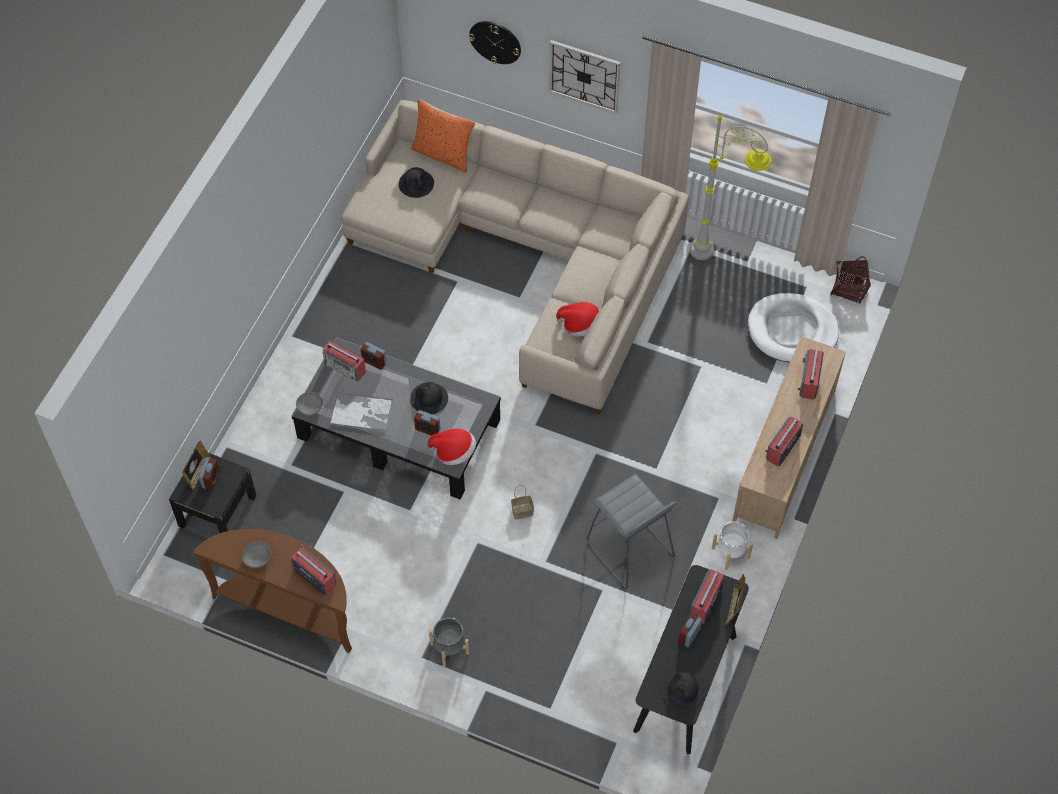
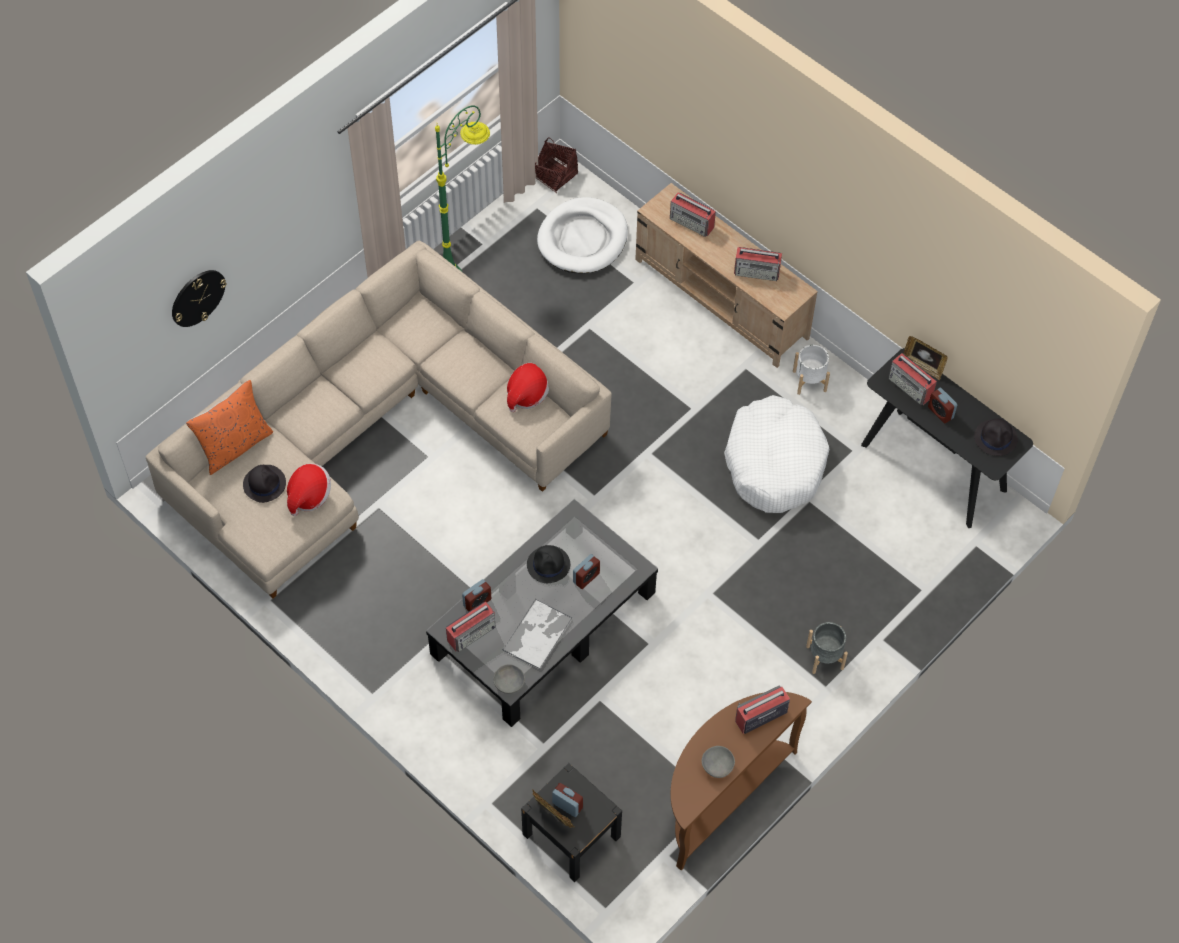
camera: 70 degrees left, 0 degrees up
(454, 452) = (625, 562): hat -> hat (308, 495)
(521, 511) = (692, 541): basket -> none
(584, 76) = (285, 237): wall clock -> none
(629, 550) = (774, 463): grey stool -> white dog bed
(721, 257) = (466, 263): grey floor lamp -> green floor lamp
(782, 448) = (757, 272): radio -> radio turned 45 degrees counterclockwise

